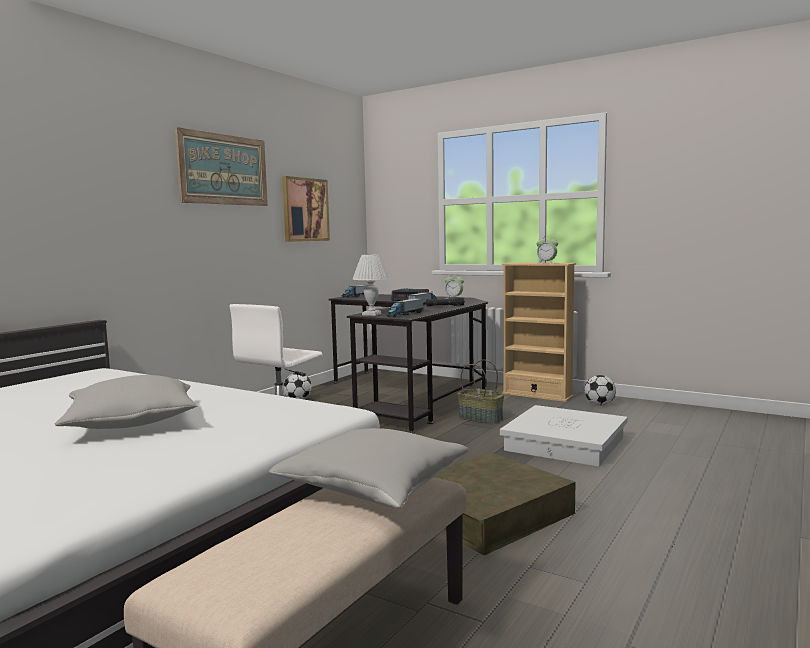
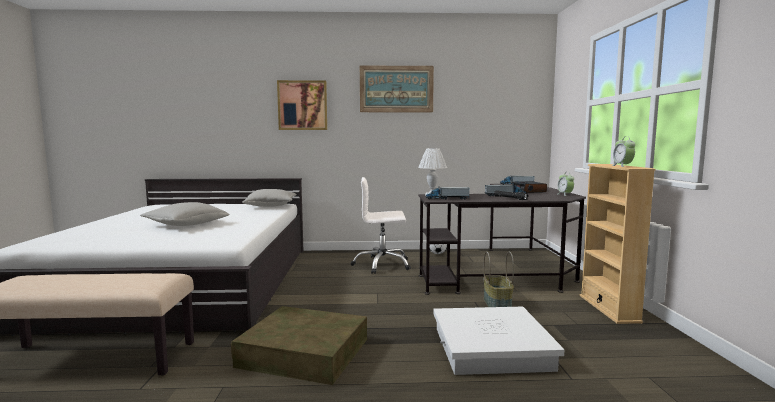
camera: 55 degrees right, 0 degrees up
(305, 209) = (474, 114): picture -> picture (302, 105)
(373, 487) = (132, 279): grey pillow -> grey pillow (271, 206)
(599, 404) = (645, 340): football -> none

